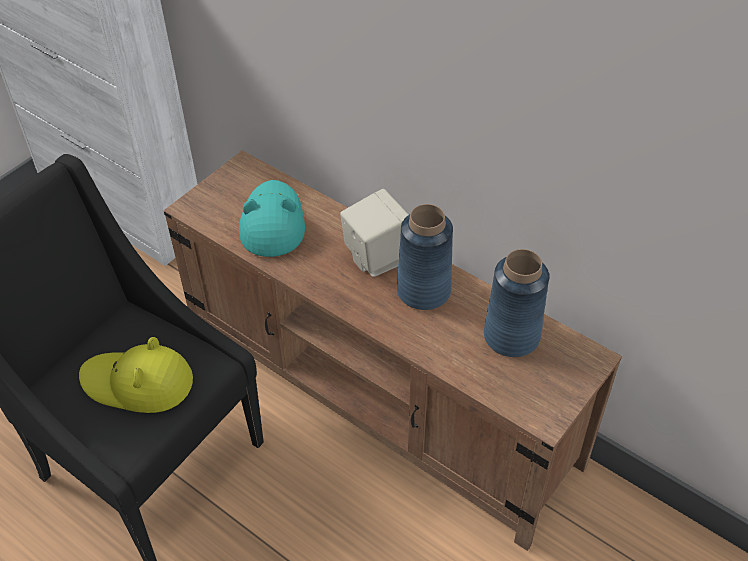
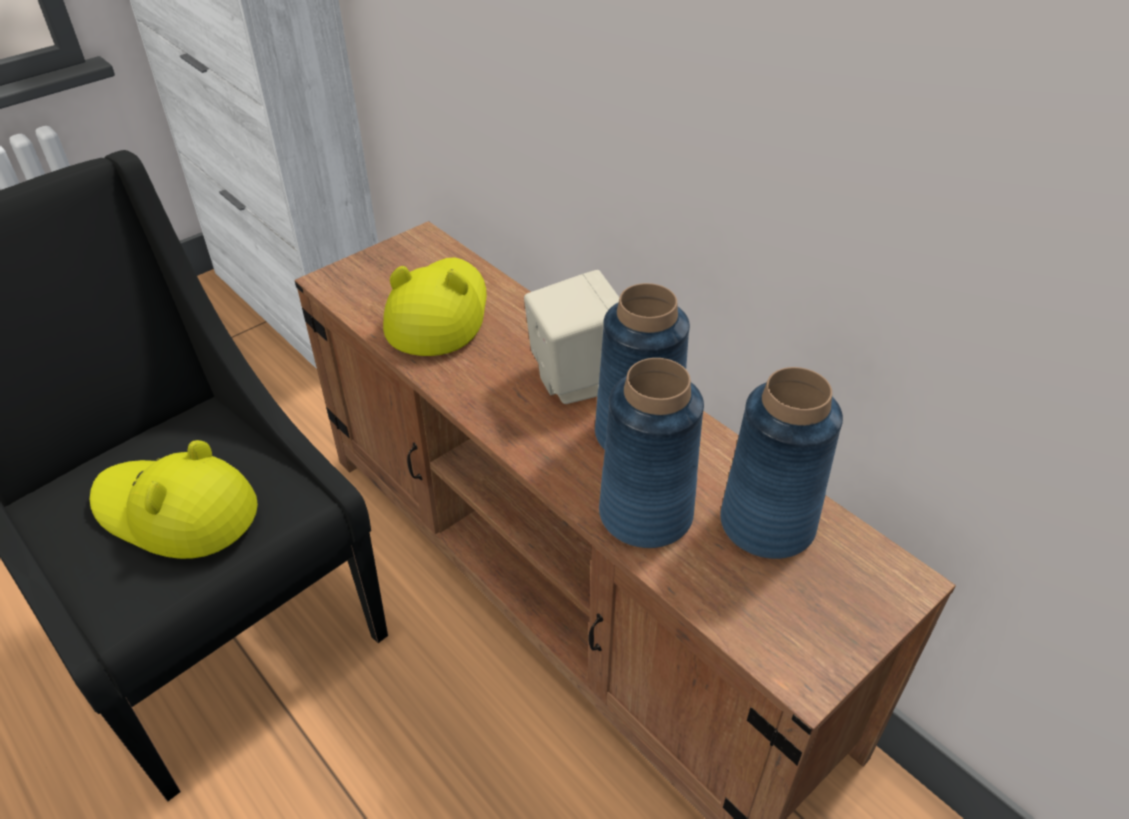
camera: 10 degrees right, 5 degrees down
(272, 223) = (438, 313): turquoise hat -> yellow hat
(439, 341) = (645, 513): none -> blue vase

